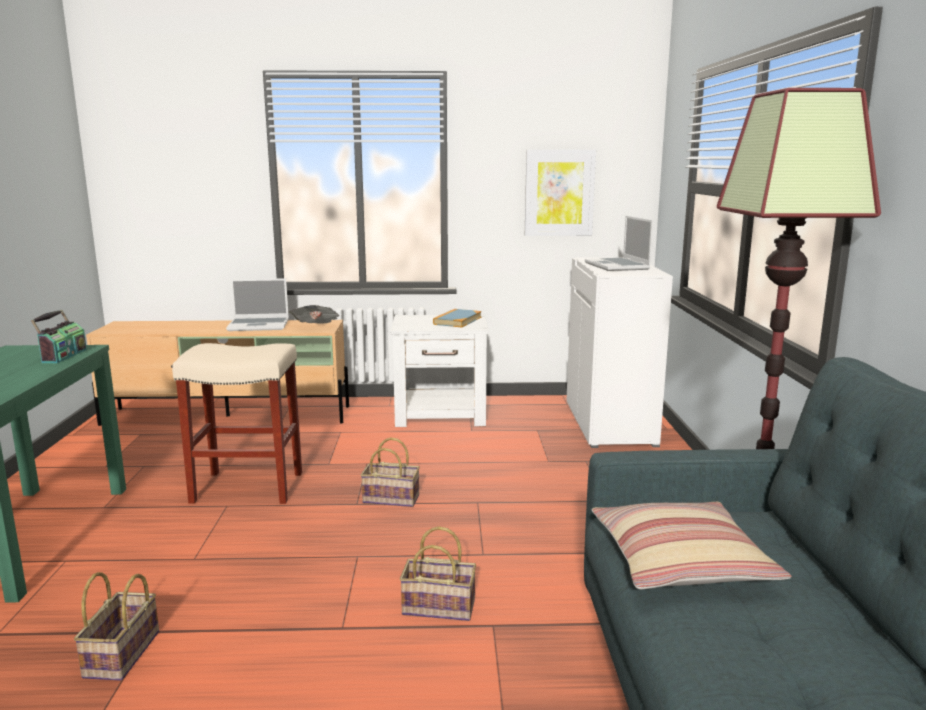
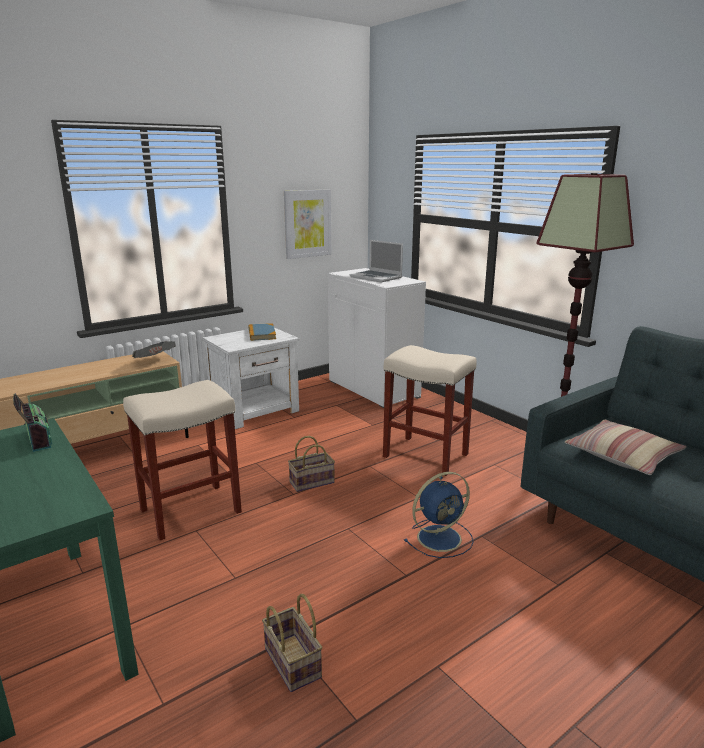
camera: 35 degrees left, 5 degrees up
(259, 325) = (95, 368): laptop -> none
(440, 606) = (441, 537): basket -> blue fan
(561, 512) = (424, 455): none -> beige stool

